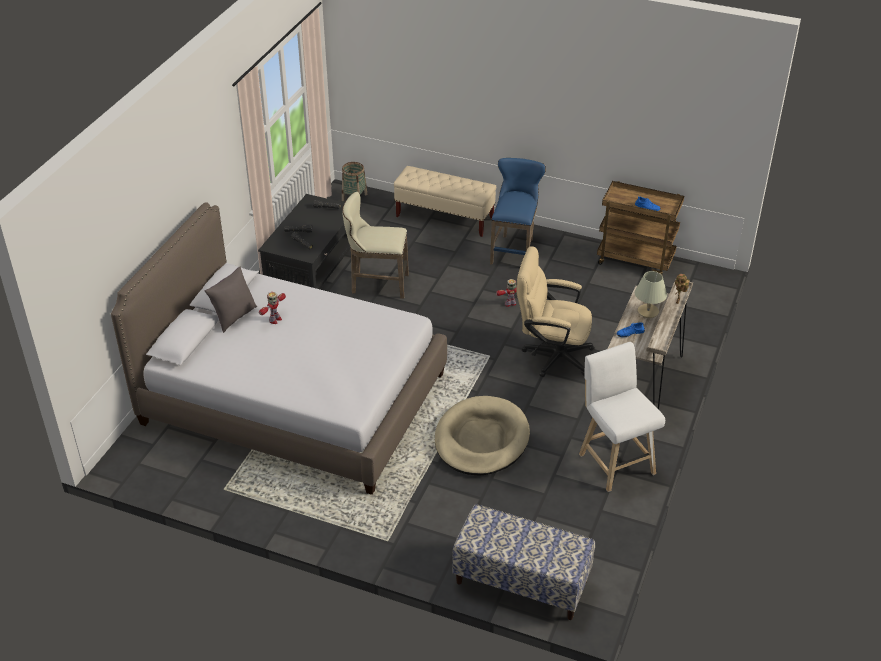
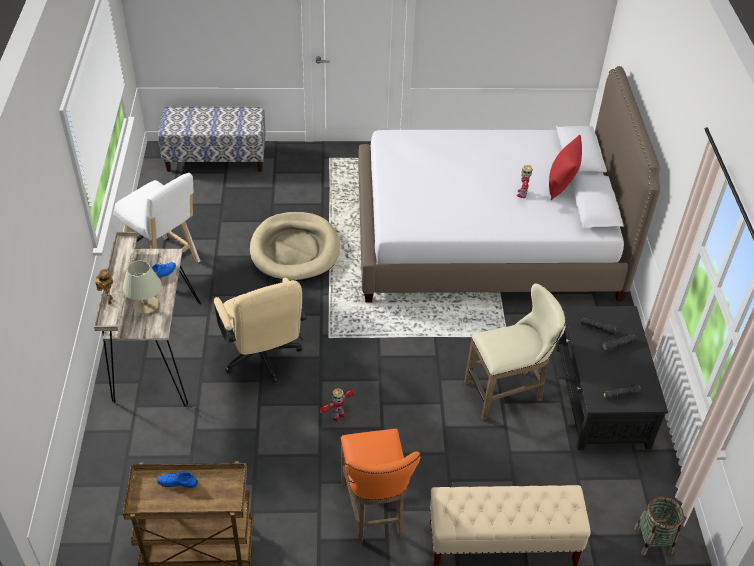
camera: 155 degrees right, 5 degrees up
(234, 317) = (561, 186): grey pillow -> red pillow
(514, 250) = (374, 512): blue stool -> orange stool
(551, 355) = (263, 358): beige office chair -> beige office chair turned 75 degrees clockwise

